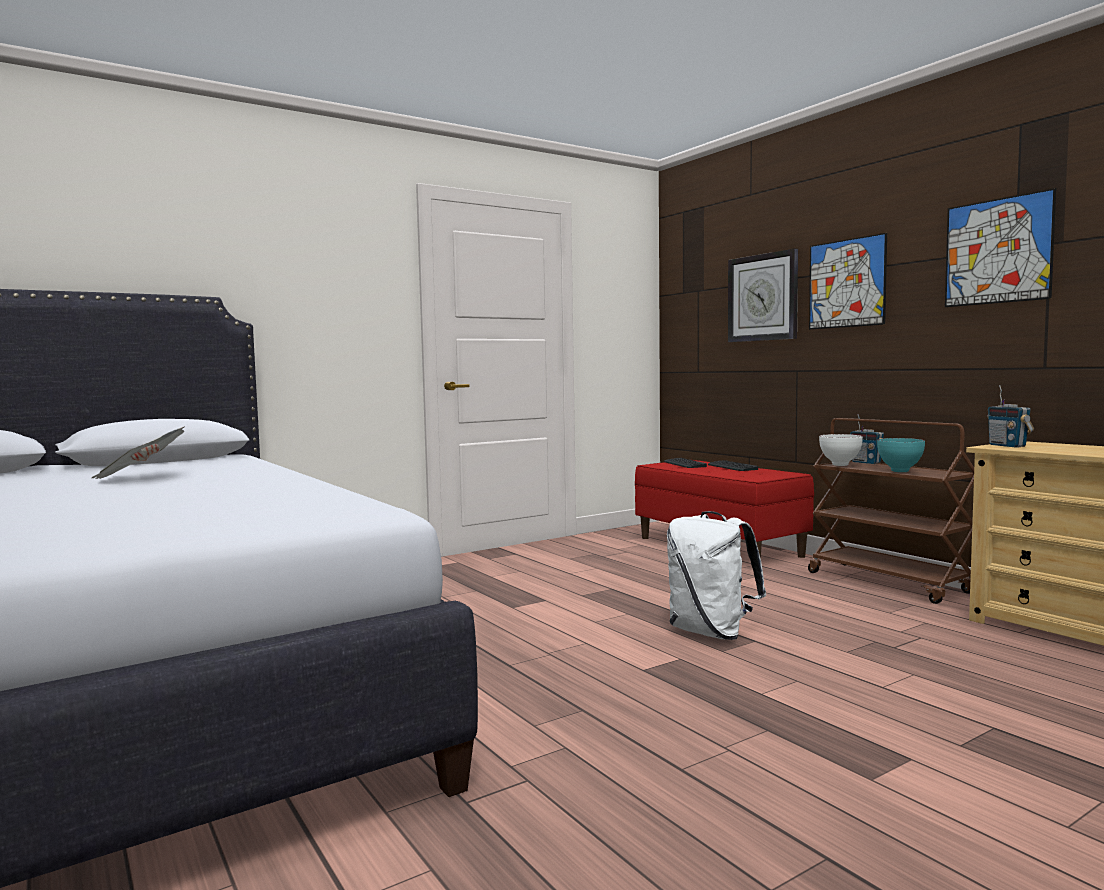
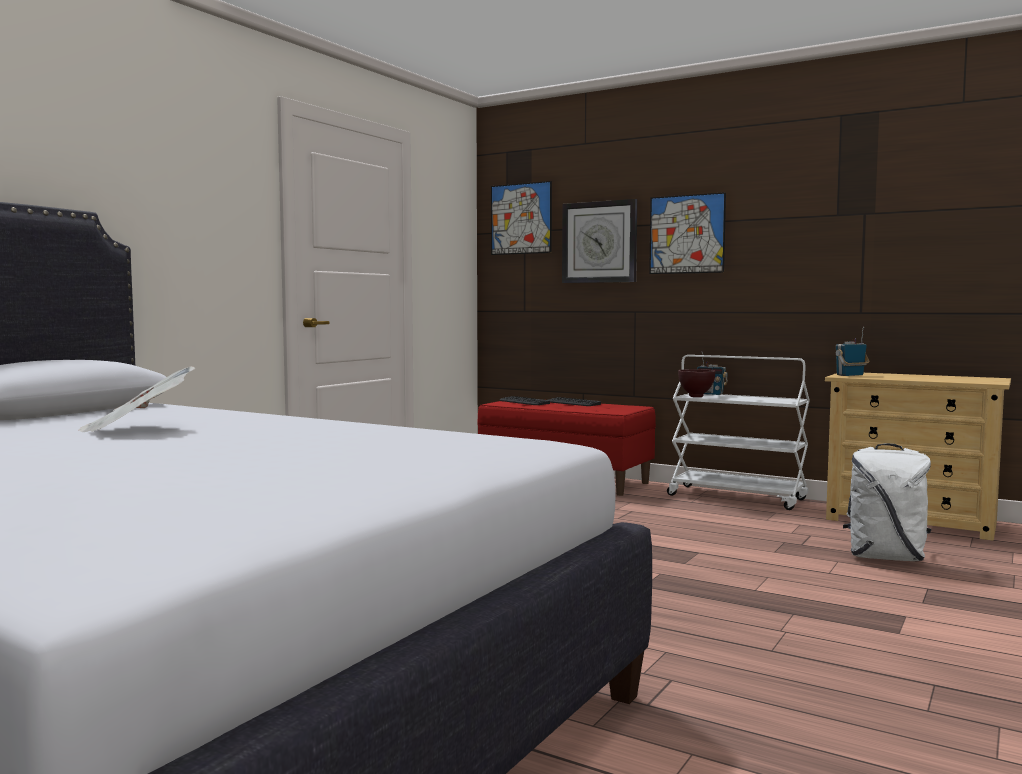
camera: 25 degrees left, 0 degrees up
(711, 632) = (656, 550): white backpack -> white backpack (885, 557)
(841, 465) = (696, 396): white bowl -> brown bowl
(889, 582) = (738, 497): brown cart -> white cart
(900, 471) = (754, 400): turquoise bowl -> none
(997, 251) = (823, 216): picture -> picture (521, 219)
(1007, 446) = (850, 375): radio -> radio turned 105 degrees clockwise

